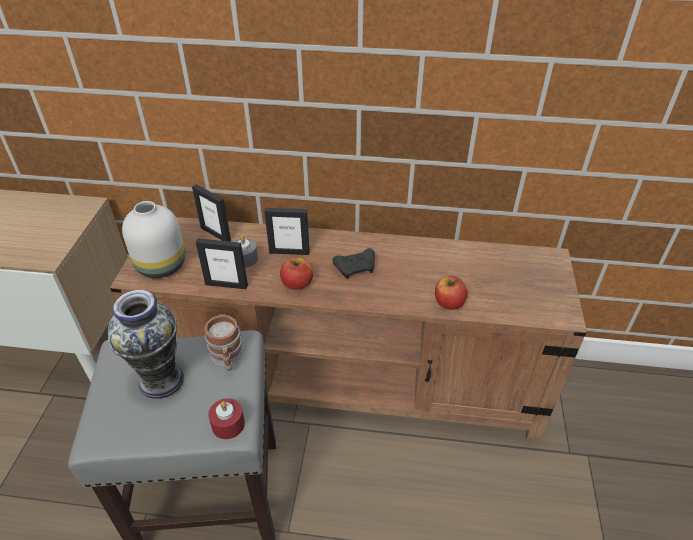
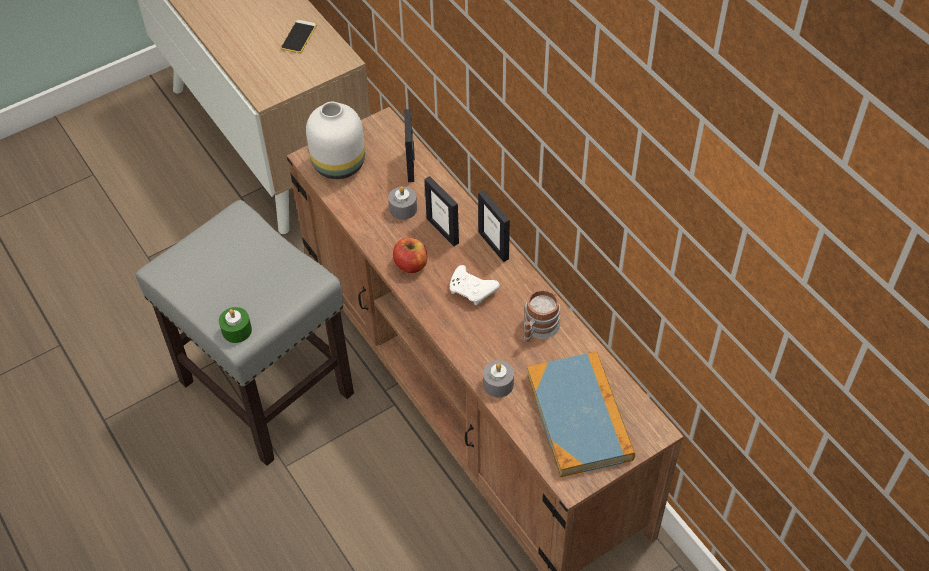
camera: 50 degrees right, 10 degrees up
(30, 212) = (299, 37): none -> phone
(162, 379) = (237, 262): vase -> none
(226, 284) = (362, 221): picture frame -> picture frame (493, 245)
(227, 357) = (292, 282): mug -> mug (538, 329)
(228, 424) = (236, 330): red candle -> green candle
(356, 268) = (472, 290): black game controller -> white game controller
(448, 302) = (498, 384): apple -> grey candle
(513, 281) = (579, 416): none -> book

